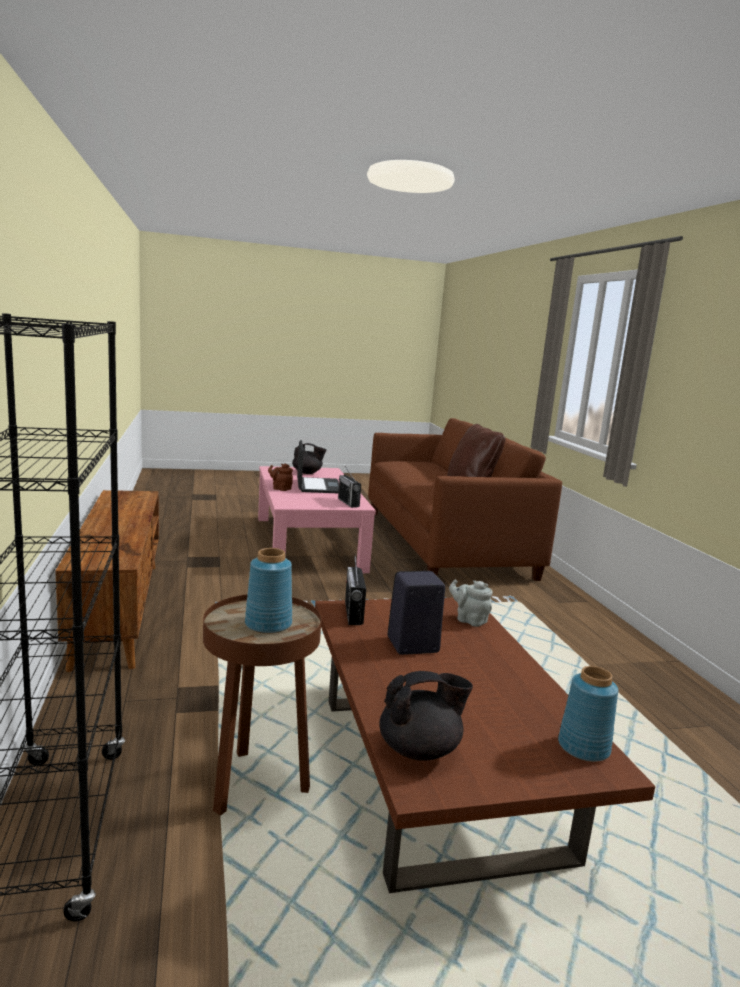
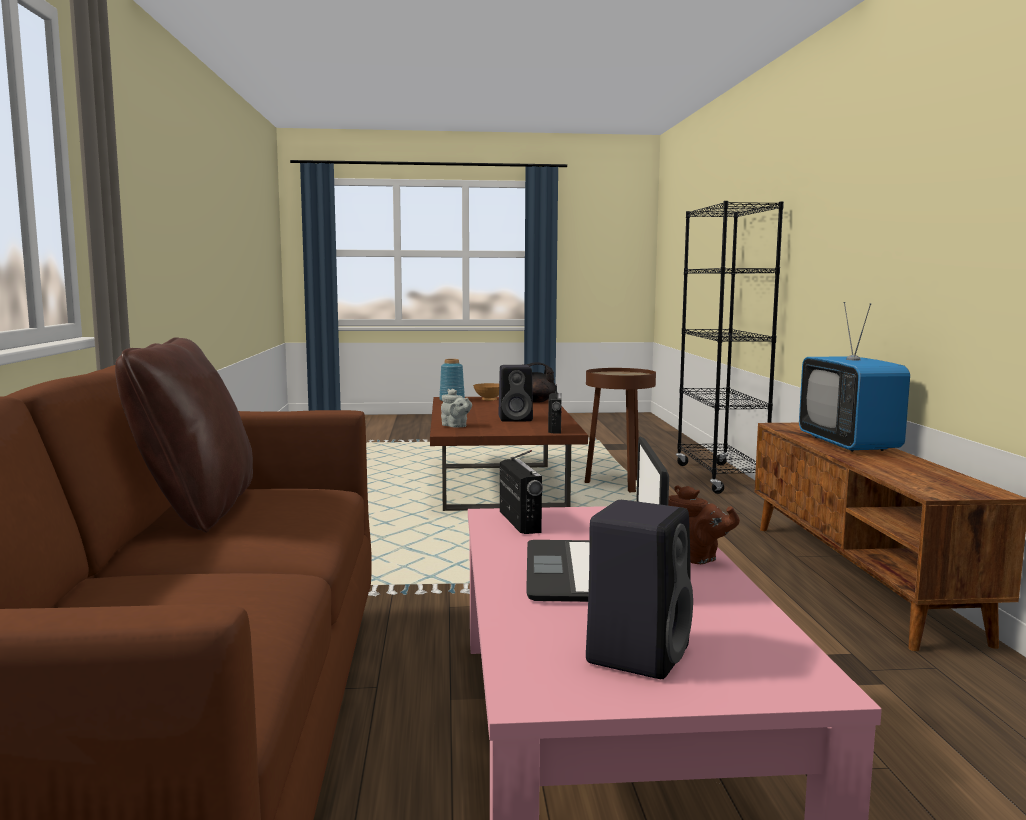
camera: 170 degrees left, 5 degrees down
(110, 532) = (848, 444): none -> television
(268, 624) = (617, 374): blue vase -> none
(307, 473) = (638, 653): black teapot -> black speaker
(514, 752) = (489, 400): none -> brown bowl

